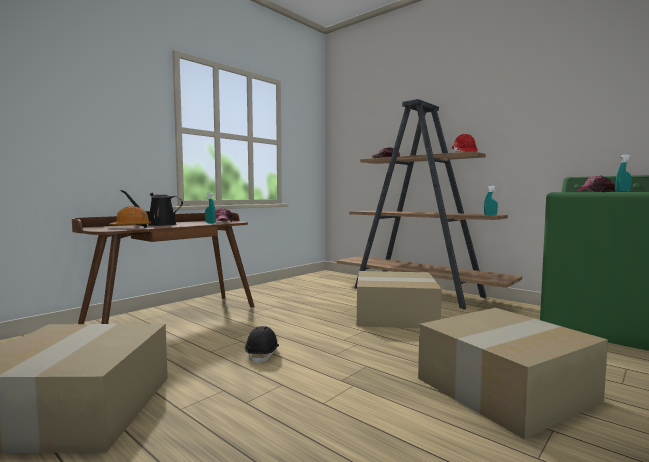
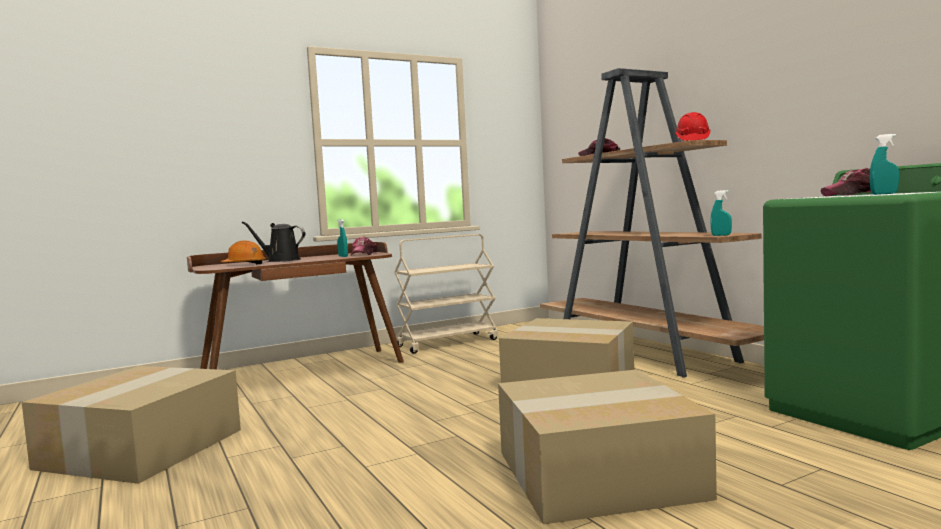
camera: 20 degrees right, 0 degrees up
(262, 354) = (356, 415): black hard hat -> none
(272, 290) = (448, 342): none -> beige cart

